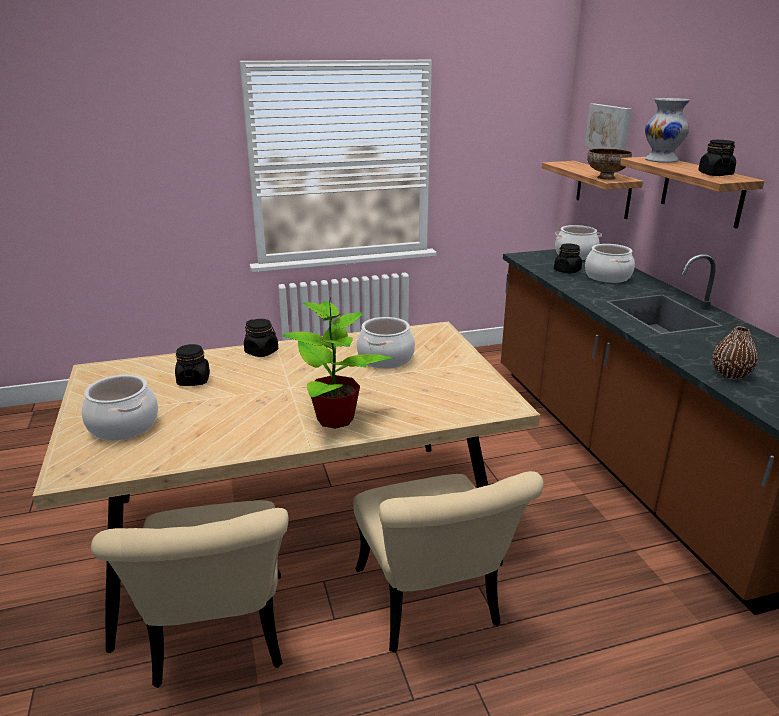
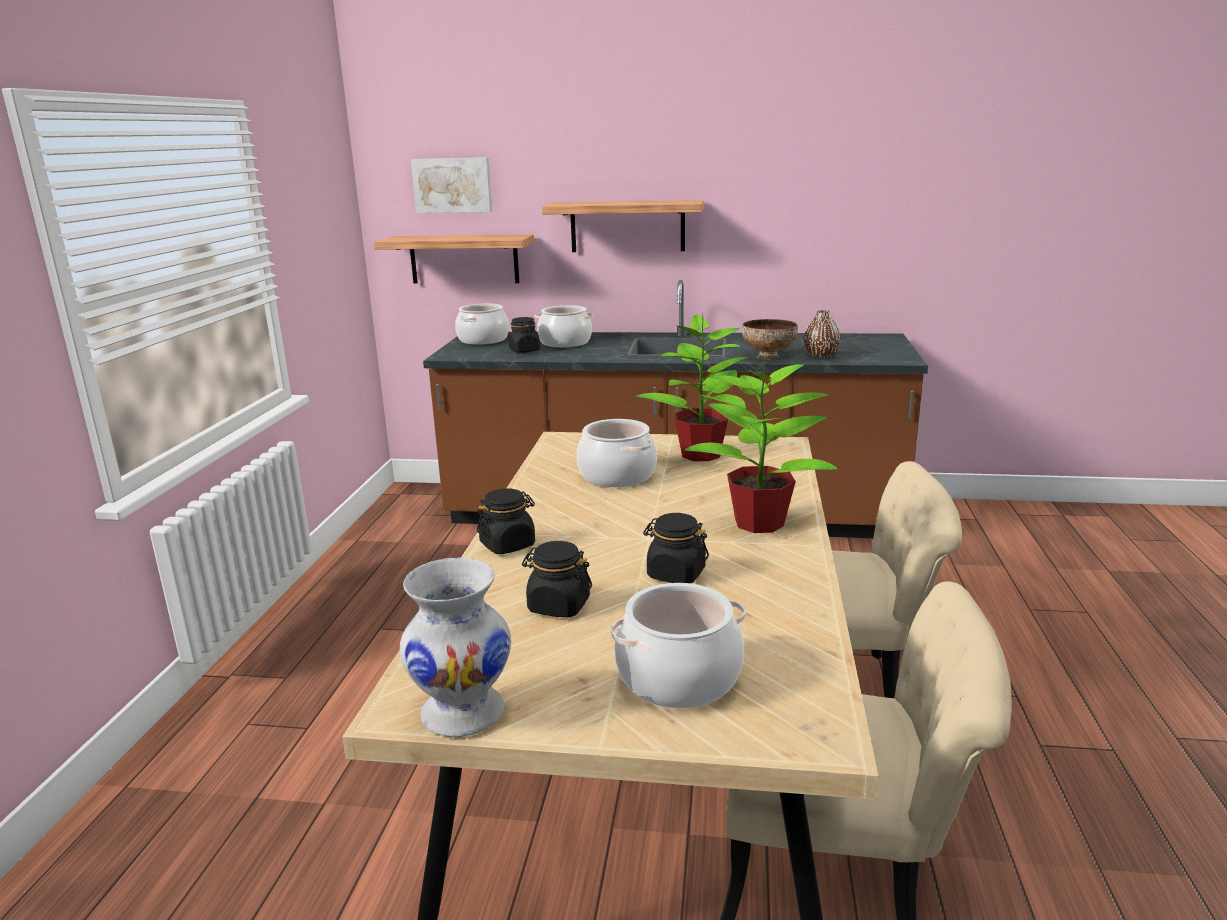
camera: 65 degrees left, 5 degrees down
(450, 378) = (700, 455): none -> potted plant
(605, 178) = (501, 238): bowl -> bowl (768, 357)
(661, 161) = (581, 203): white vase -> white vase (464, 712)
(715, 174) = (665, 201): black jar -> black jar (675, 574)

